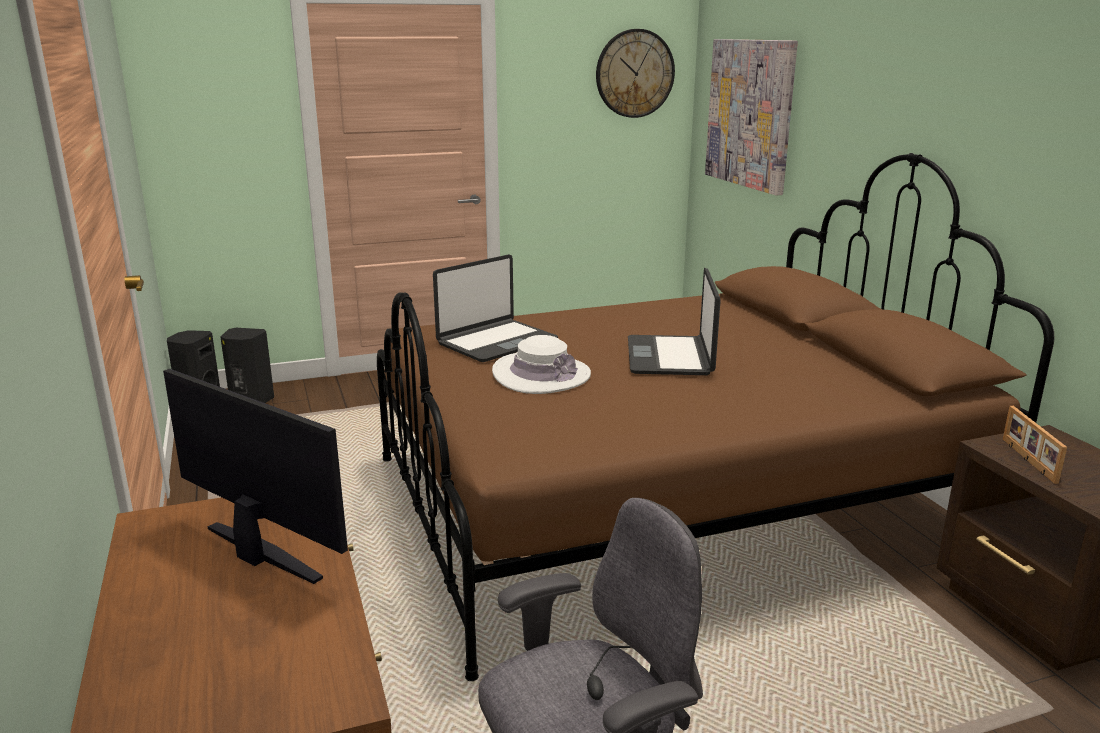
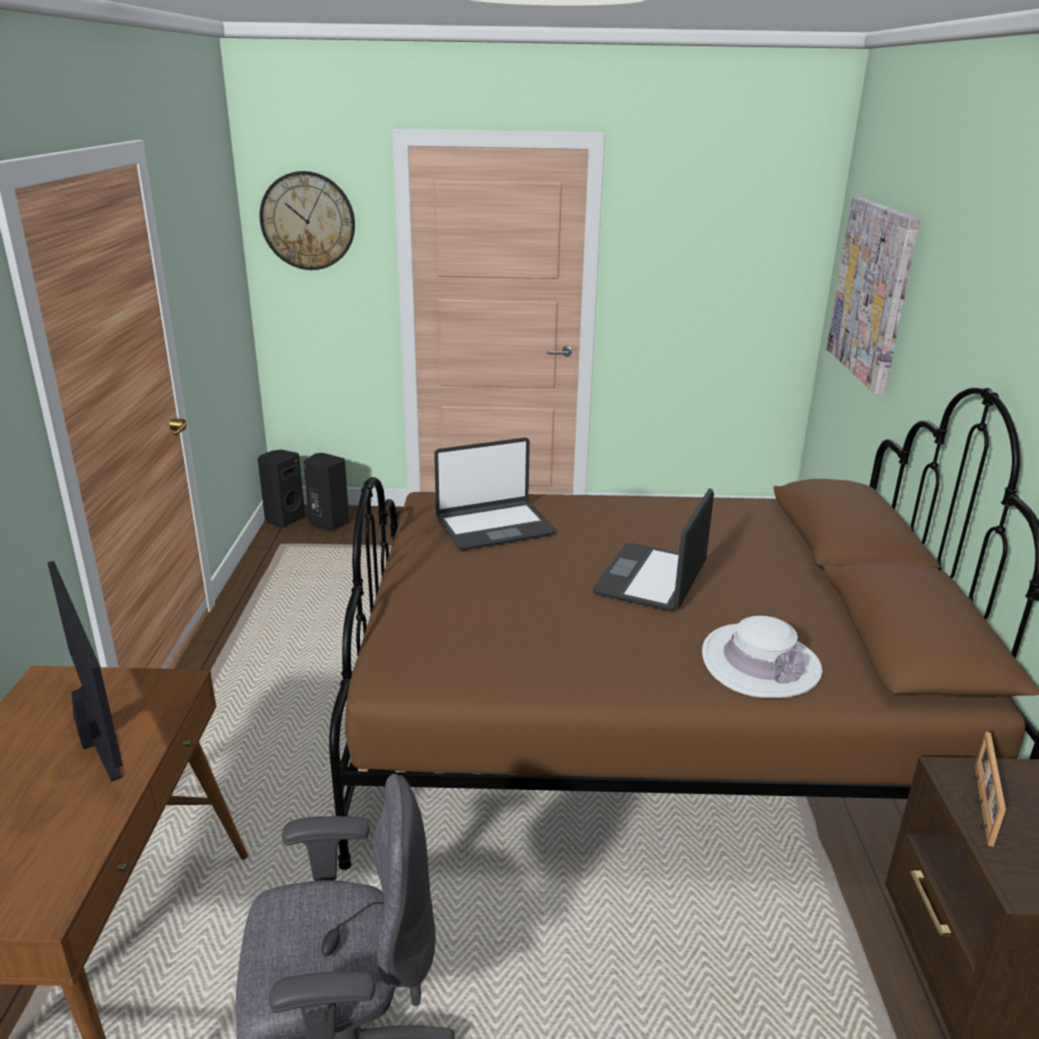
camera: 20 degrees right, 5 degrees up
(541, 375) = (504, 577): white hat -> white hat (760, 663)
(634, 73) = (762, 227): wall clock -> wall clock (308, 221)

